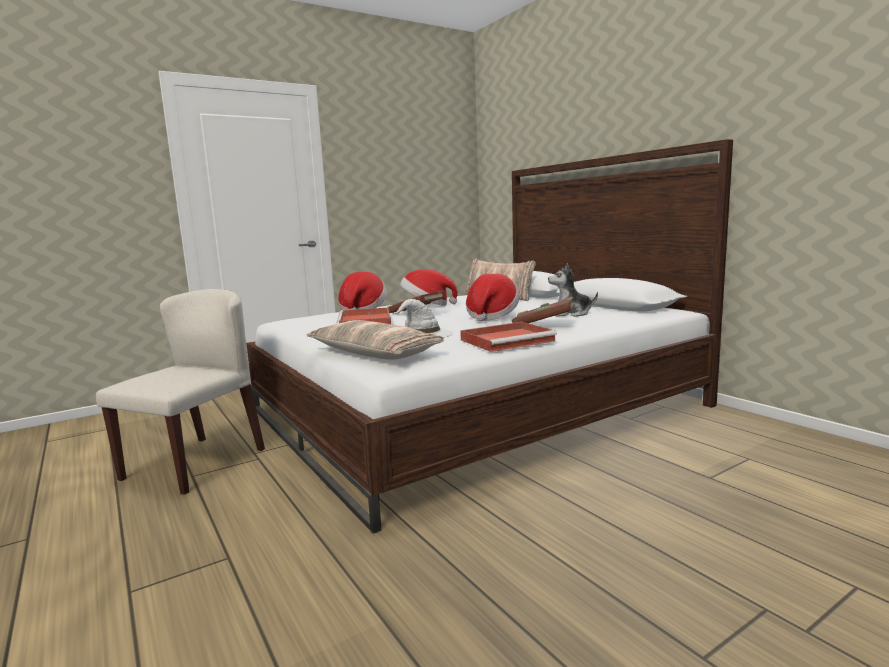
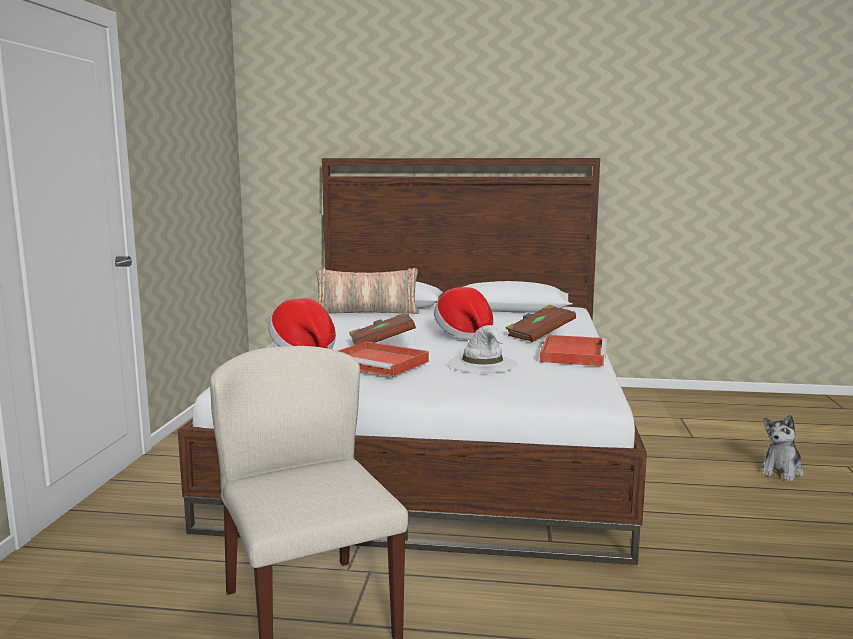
camera: 50 degrees left, 0 degrees up
(374, 353) = (525, 390): pillow -> none
(427, 305) = (339, 333): hat -> none
(571, 314) = (511, 322): plush toy -> plush toy (781, 471)

